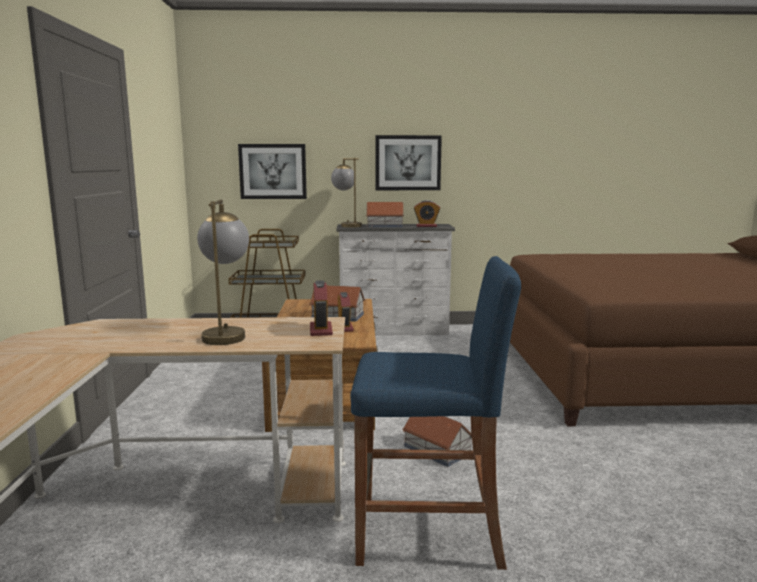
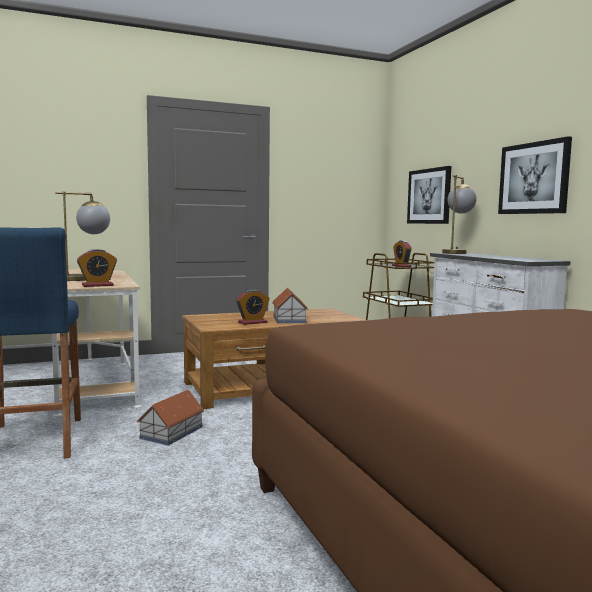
camera: 70 degrees right, 5 degrees down
(385, 226) = (484, 255): toy house -> none
(426, 226) = (515, 258): alarm clock -> alarm clock (401, 266)

